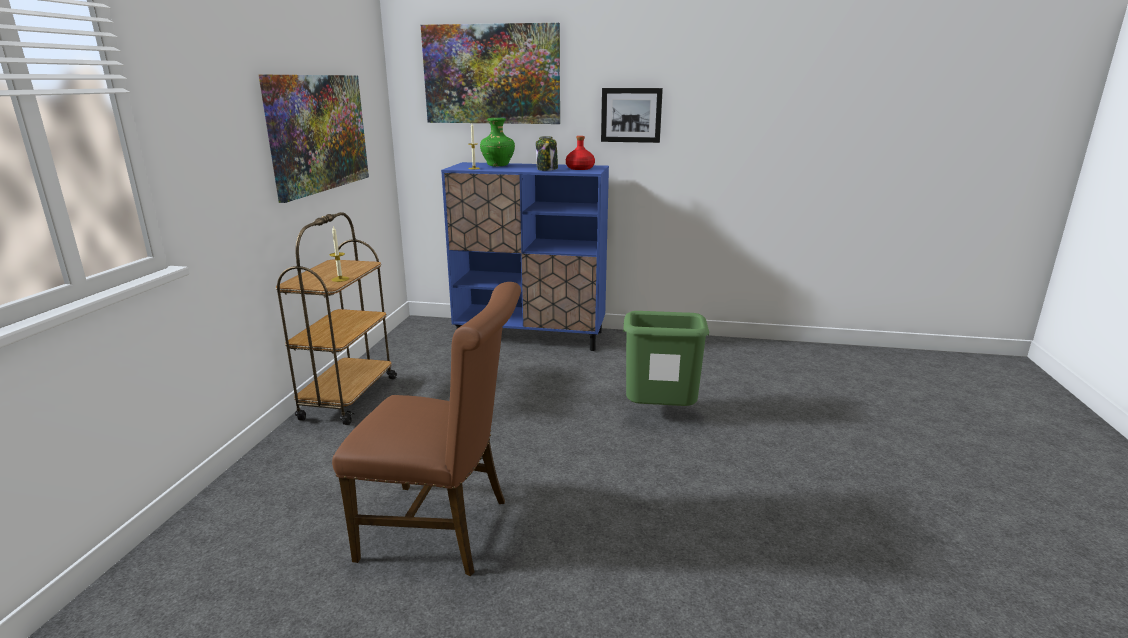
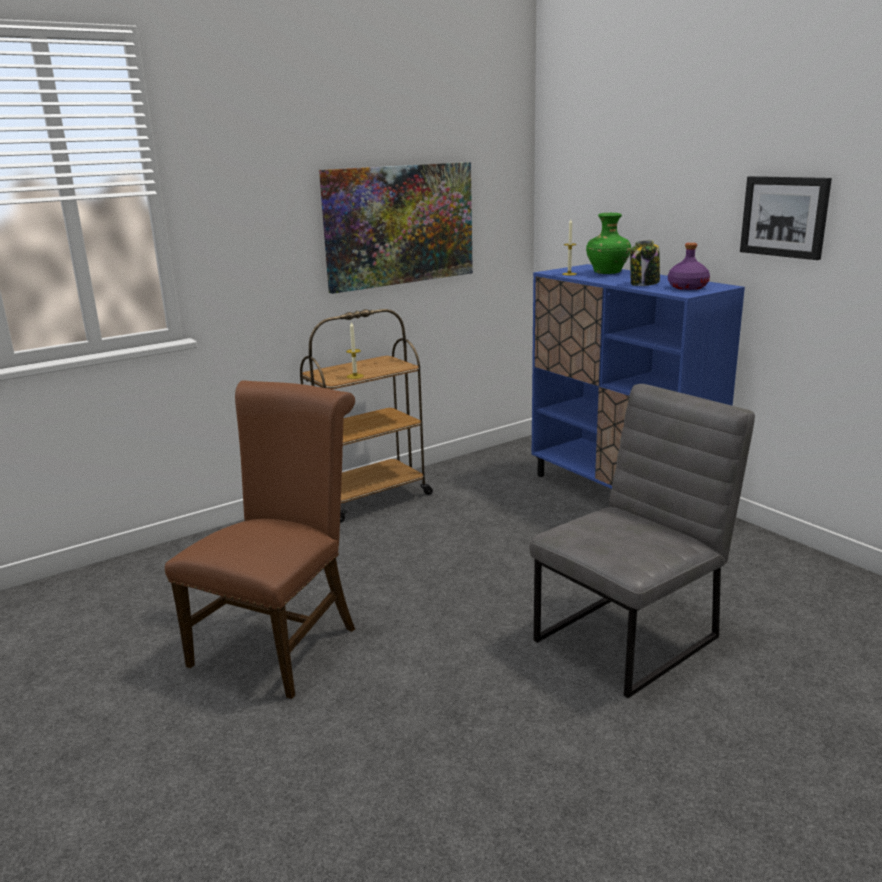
camera: 45 degrees right, 0 degrees up
(444, 529) = (281, 641): brown chair -> brown chair turned 120 degrees counterclockwise
(491, 74) = (628, 157): picture -> none
(579, 168) = (687, 287): red bottle -> purple bottle
(660, 414) = (630, 637): green trash can -> grey chair

